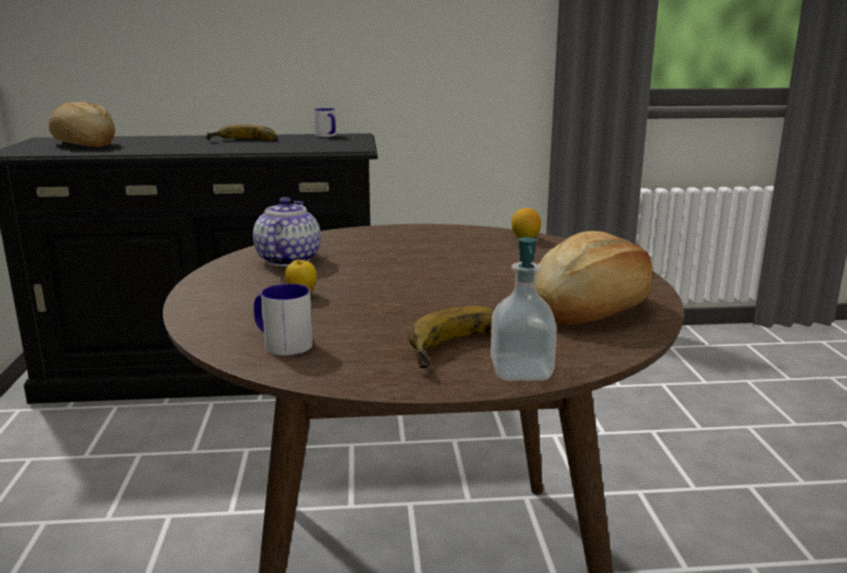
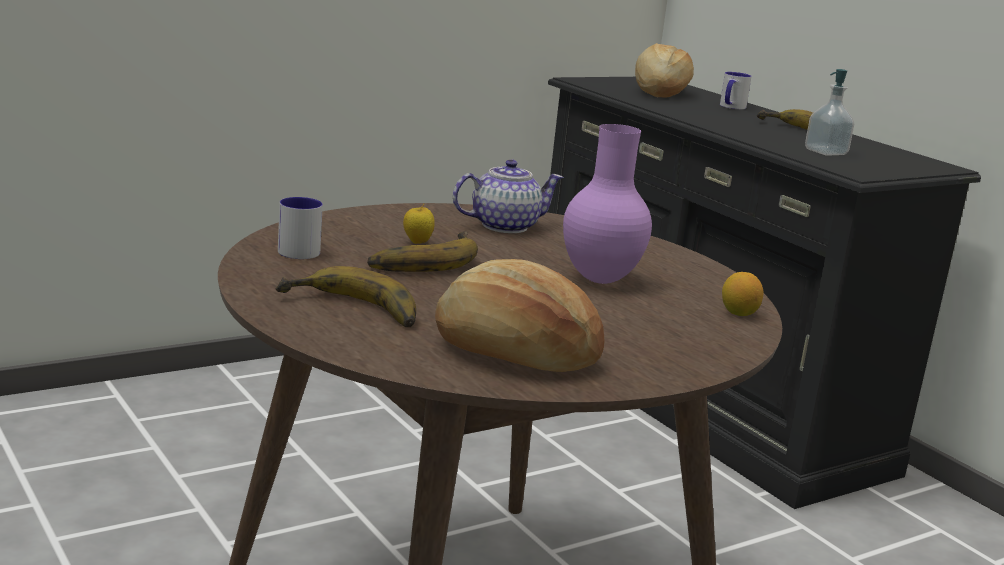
camera: 60 degrees right, 0 degrees up
(327, 136) = (906, 156): mug -> mug (731, 107)
(351, 301) = (420, 260): none -> banana
(437, 257) = (598, 279): none -> purple vase
(521, 371) = (317, 331): soap dispenser -> soap dispenser (825, 152)

